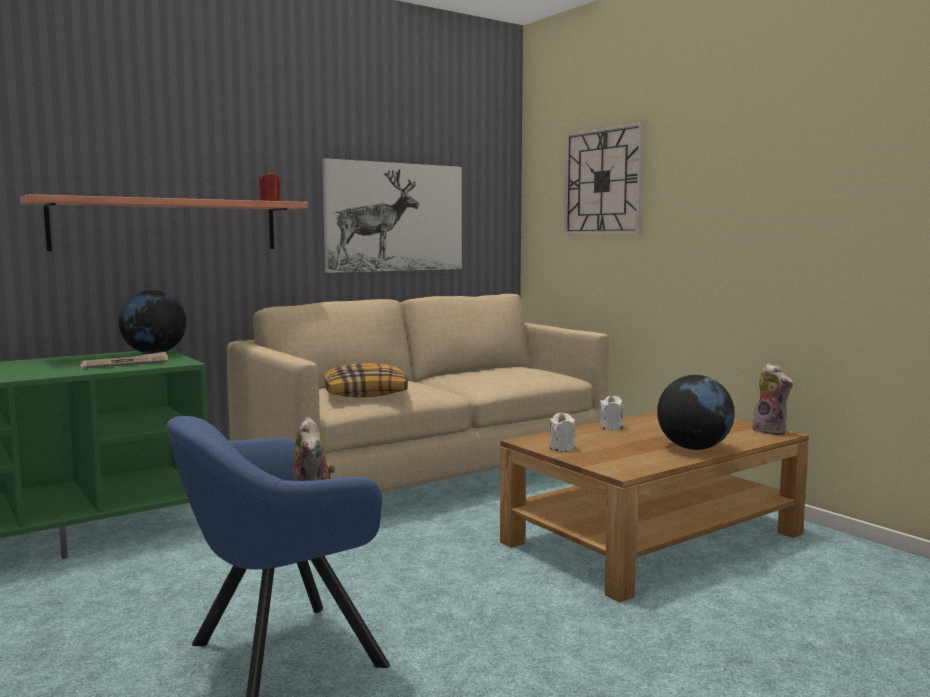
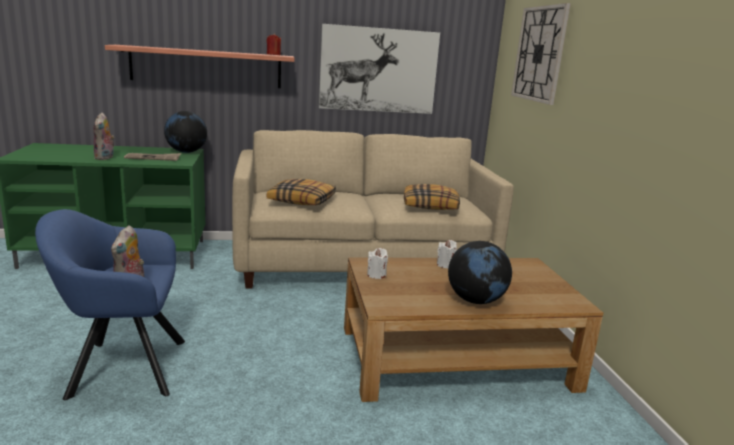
camera: 25 degrees right, 10 degrees up
(516, 376) = (431, 205): none -> pillow
(771, 431) = (573, 300): plush toy -> plush toy (105, 158)

